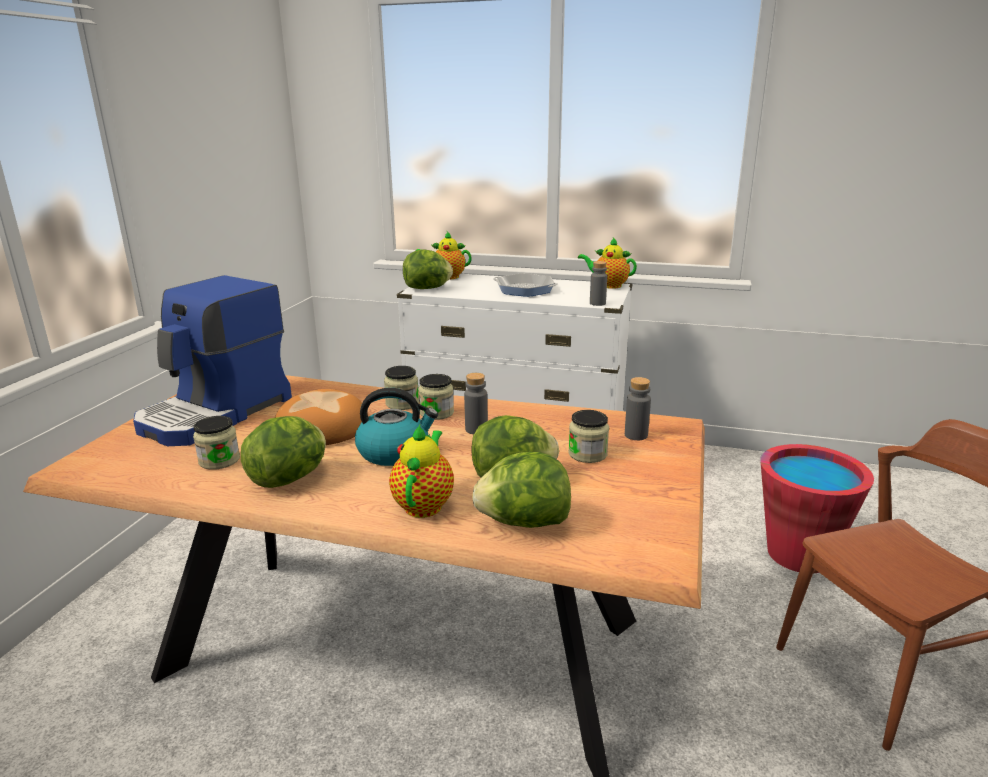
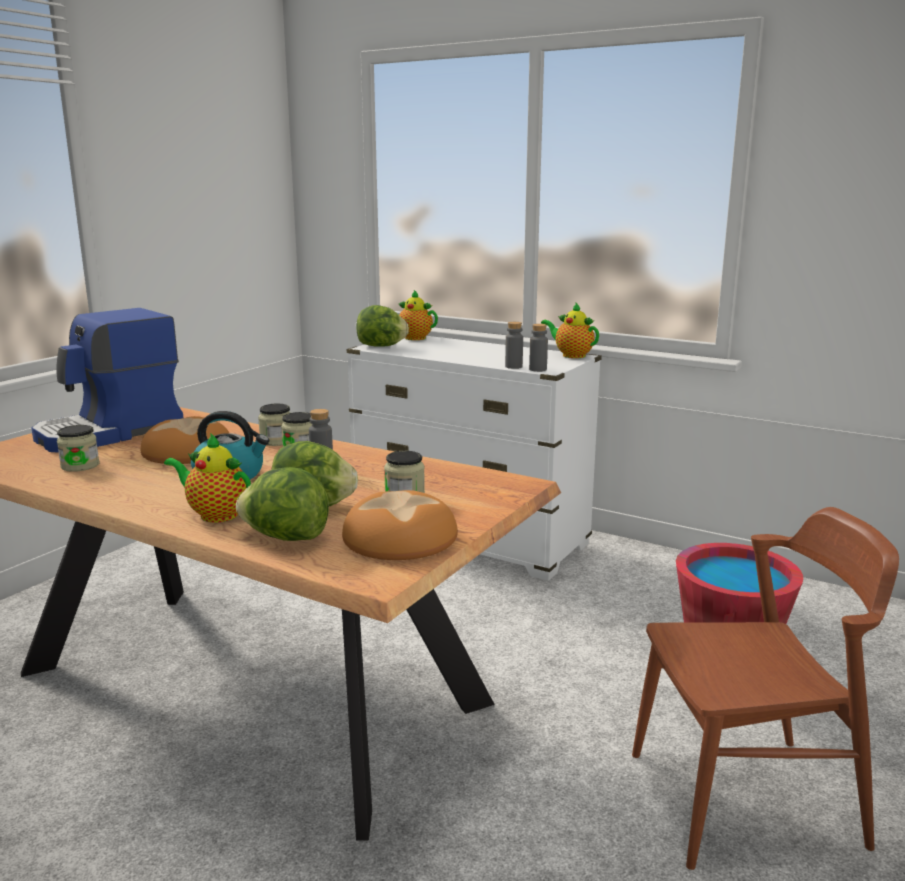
camera: 15 degrees right, 5 degrees down
(290, 478) = (124, 484): lettuce -> none
(424, 504) = (215, 514): teapot -> teapot turned 90 degrees counterclockwise
(525, 290) = (478, 353): frying pan -> none
(633, 506) = (400, 538): none -> bread
(636, 435) = (470, 487): grey bottle -> grey bottle (513, 367)

